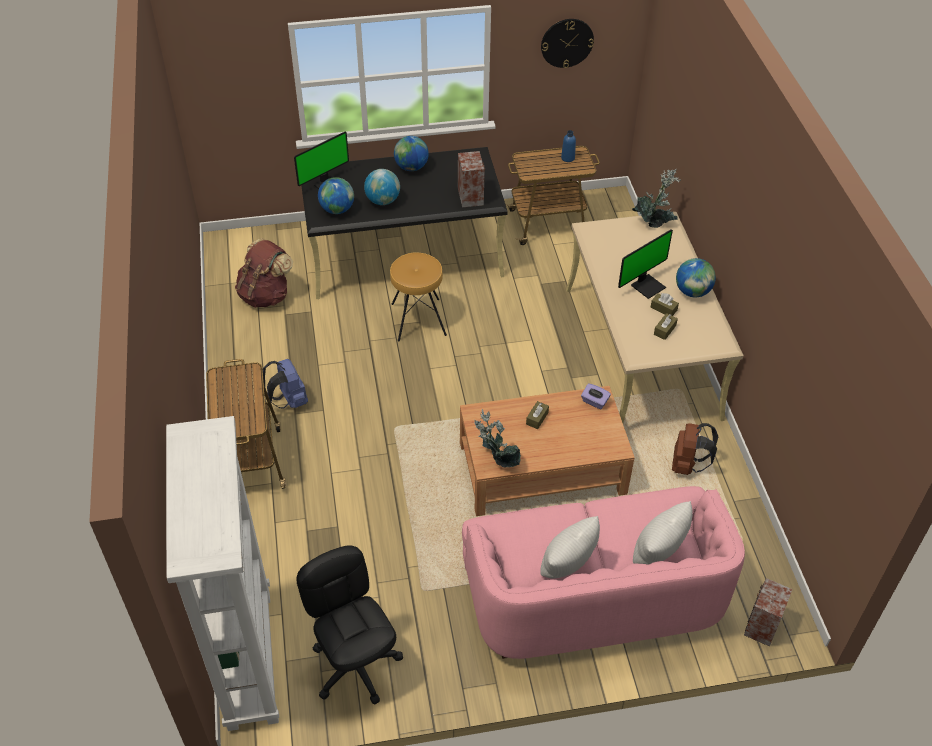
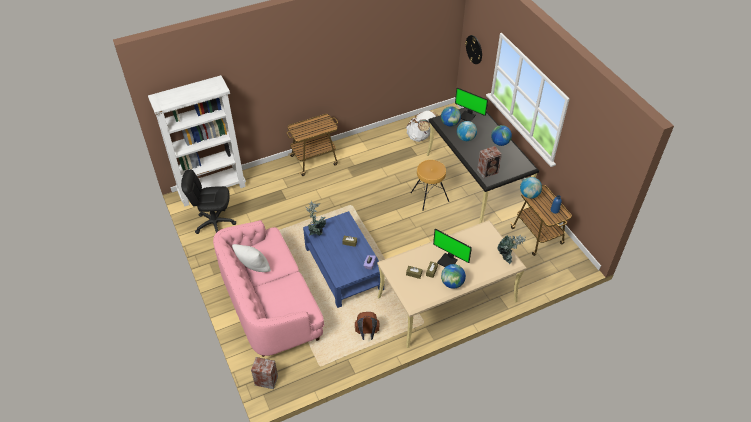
camera: 75 degrees right, 0 degrees up
(266, 295) = (420, 136): brown backpack -> white backpack
(289, 400) = (354, 163): blue backpack -> none
(356, 665) = (215, 224): black office chair -> black office chair turned 135 degrees counterclockwise
(529, 173) = (529, 195): none -> globe
(541, 469) = (343, 268): brown coffee table -> blue coffee table
(567, 42) = (592, 153): wall clock -> wall clock (474, 49)
(659, 556) = (270, 304): white pillow -> none

